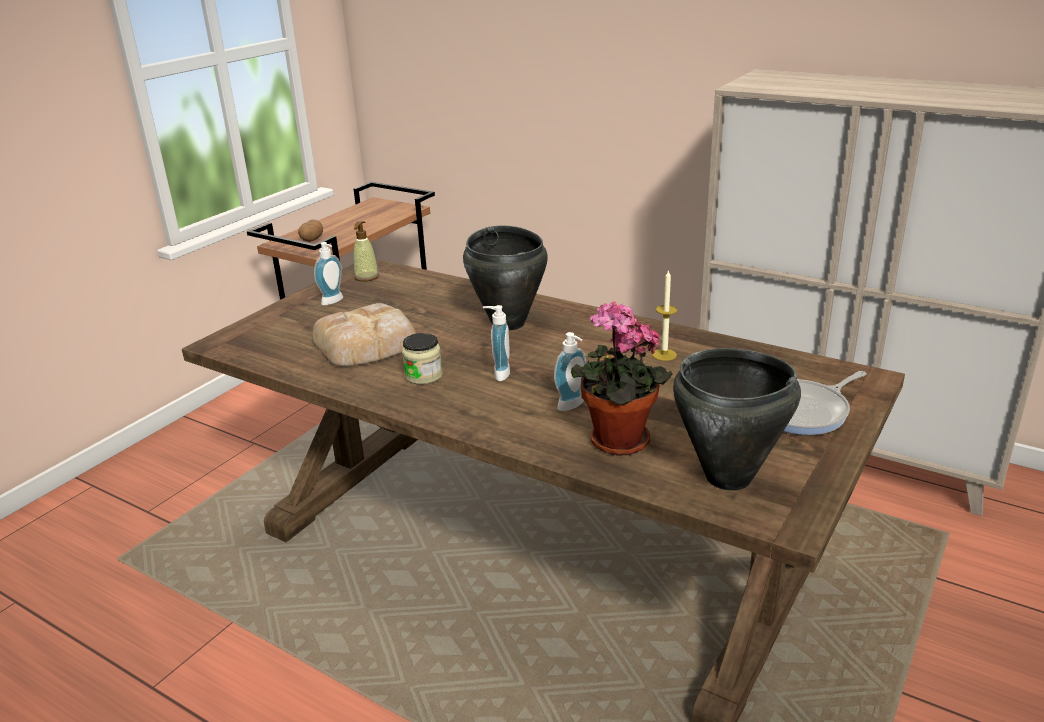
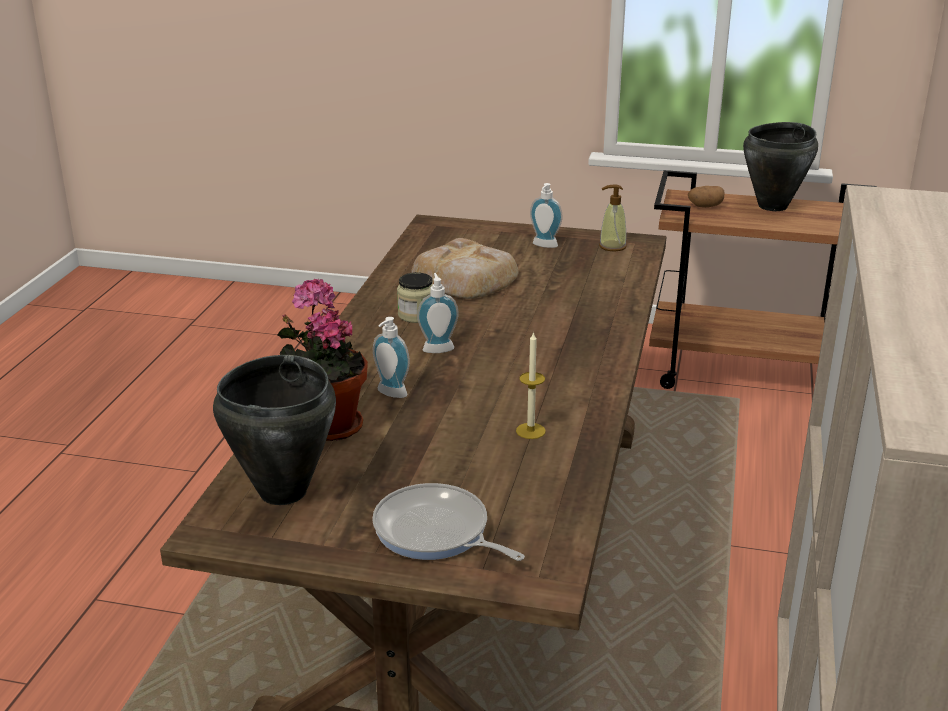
camera: 70 degrees right, 0 degrees up
(508, 323) = (553, 334): black cooking pot -> black cooking pot (773, 206)

